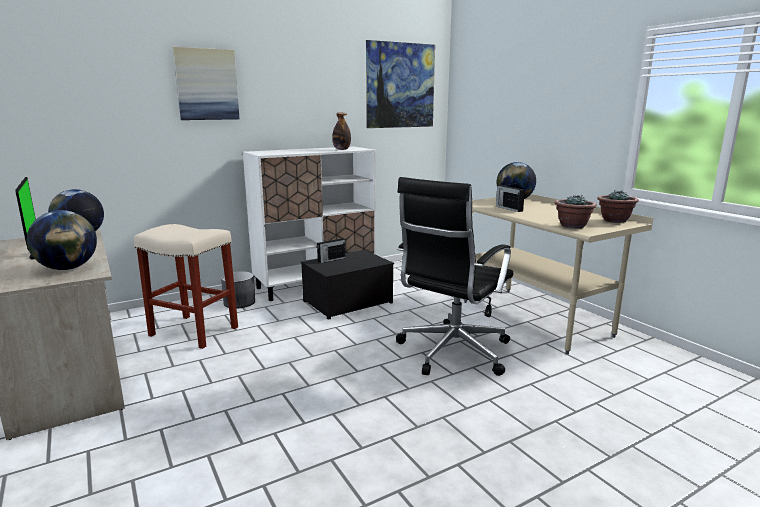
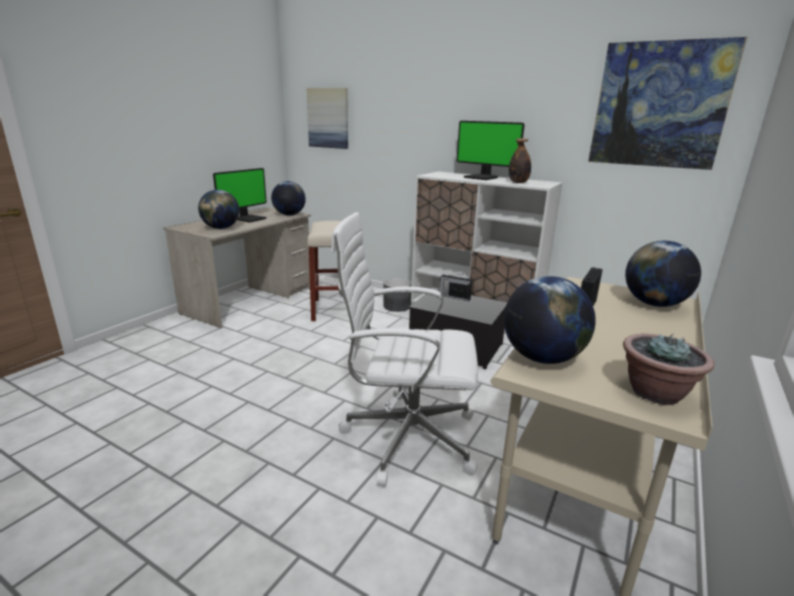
camera: 60 degrees right, 5 degrees up
(207, 84) = (418, 105): picture -> picture (328, 118)
(303, 150) = (482, 177): none -> monitor
(452, 352) = (406, 436): black office chair -> white office chair
(572, 226) = (542, 358): potted plant -> globe

